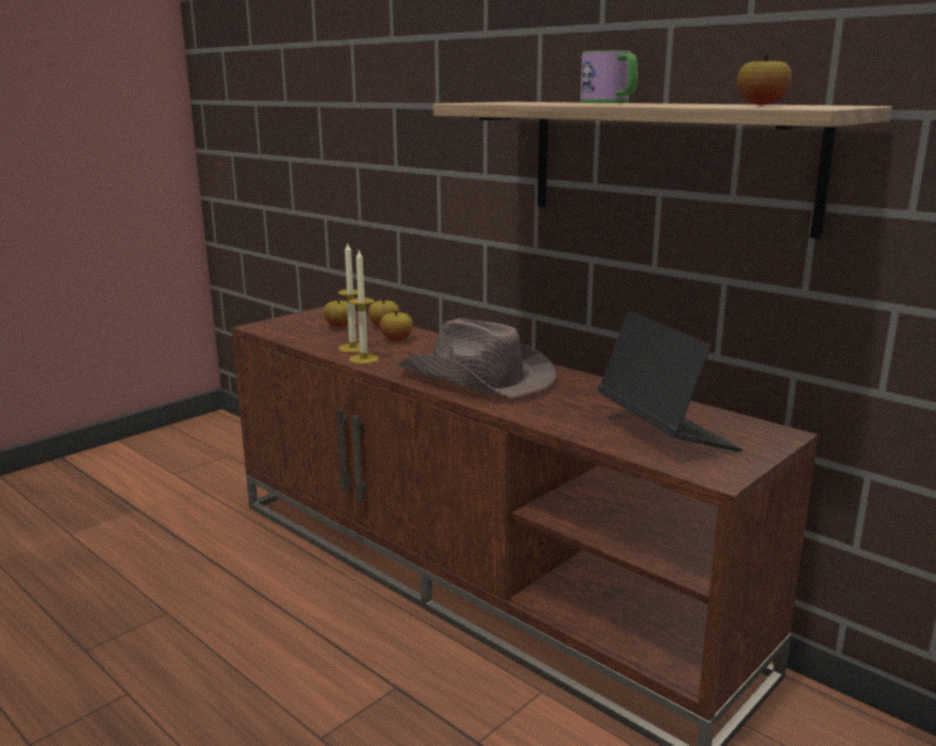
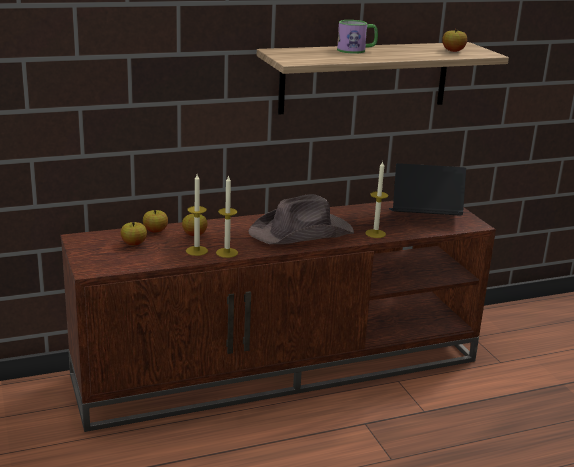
camera: 65 degrees left, 5 degrees up
(544, 414) = (375, 233): none -> candle

